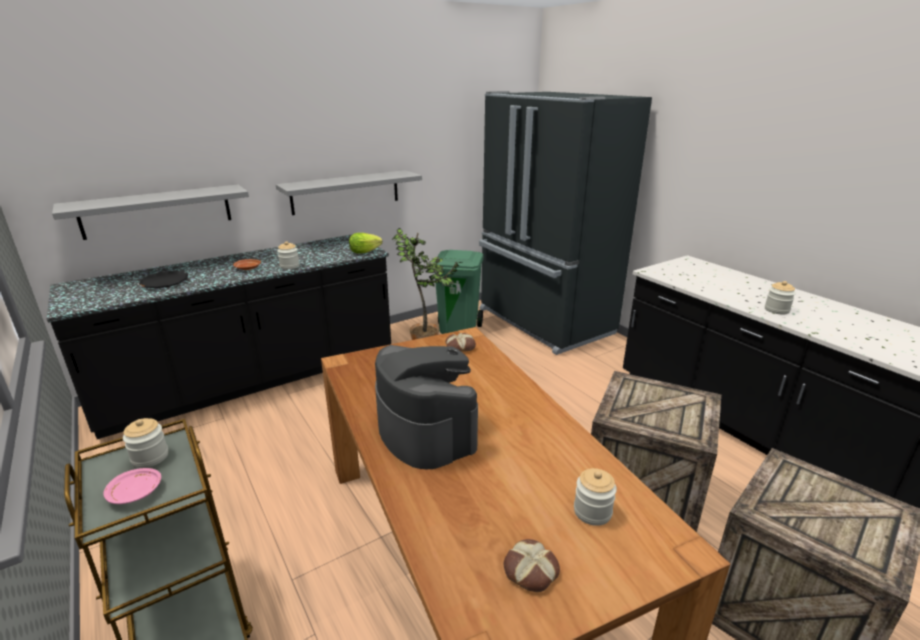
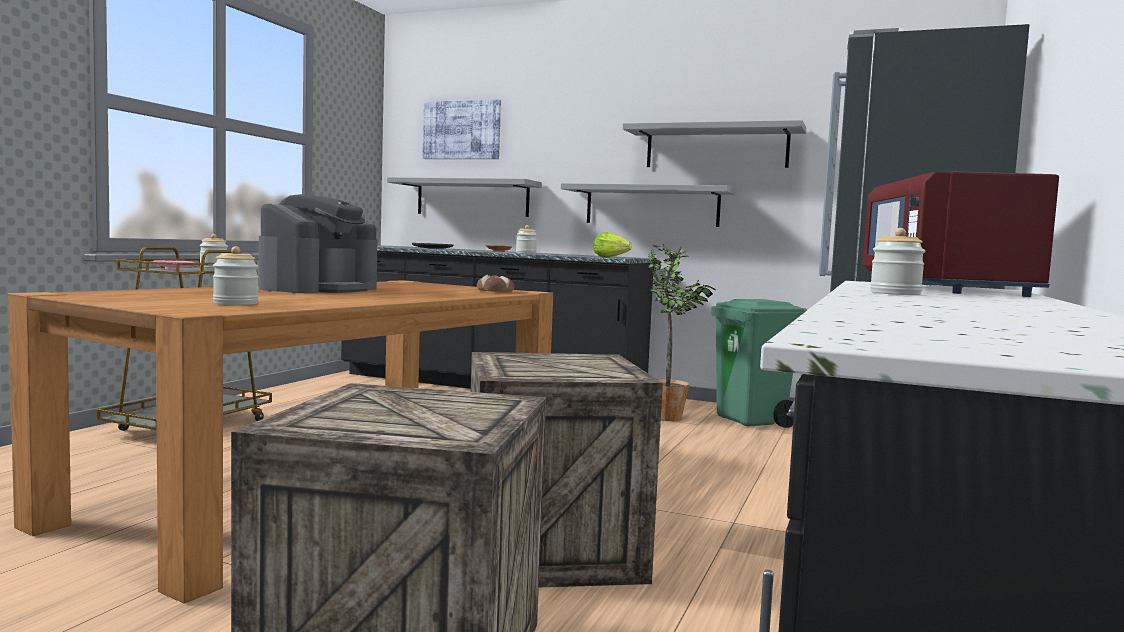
camera: 55 degrees right, 20 degrees down
(119, 136) = (462, 130): none -> picture
(388, 139) = (716, 148): none -> grey shelf
(530, 571) = (139, 297): bread -> none
(711, 277) = (945, 289): none -> red microwave

